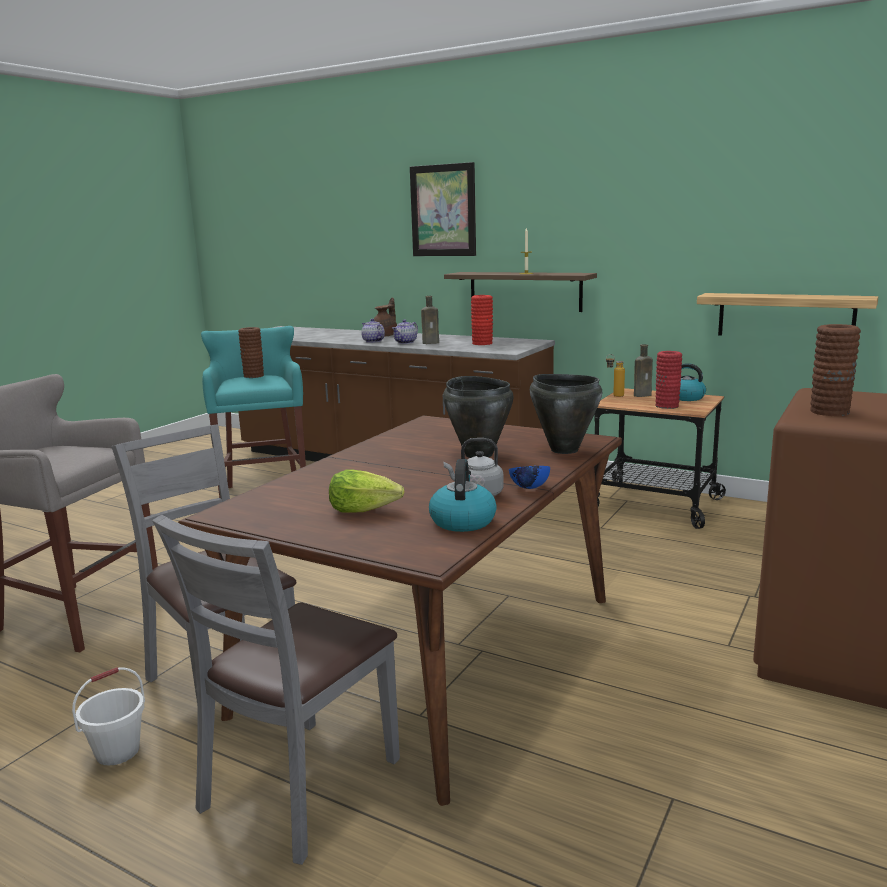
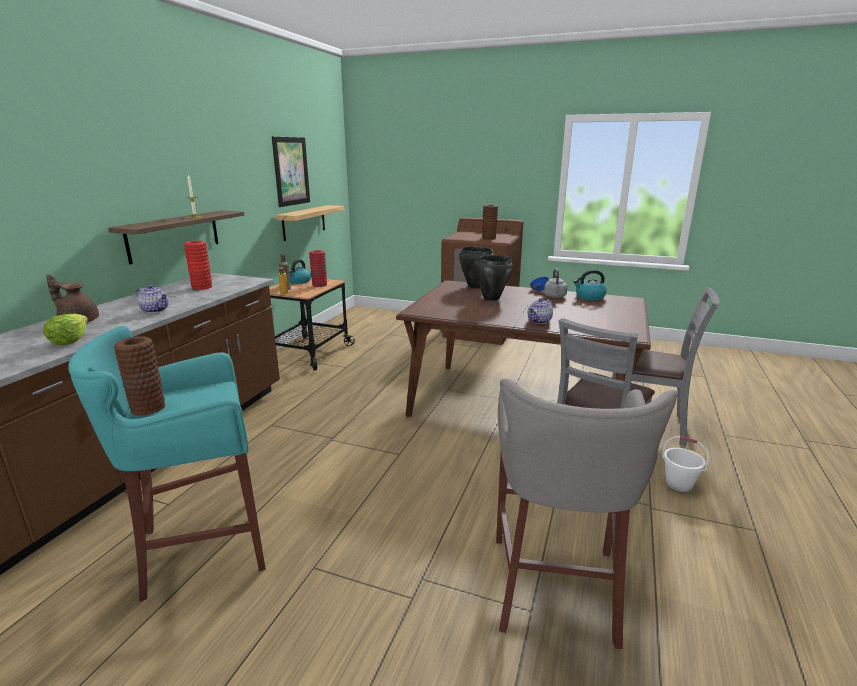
camera: 100 degrees left, 5 degrees up
(364, 510) = (594, 311): lettuce -> lettuce (70, 340)
(373, 341) = (123, 323): teapot -> teapot (539, 321)
(432, 343) = (173, 301): brown bottle -> none
(443, 210) = (73, 157): picture -> picture (291, 171)

